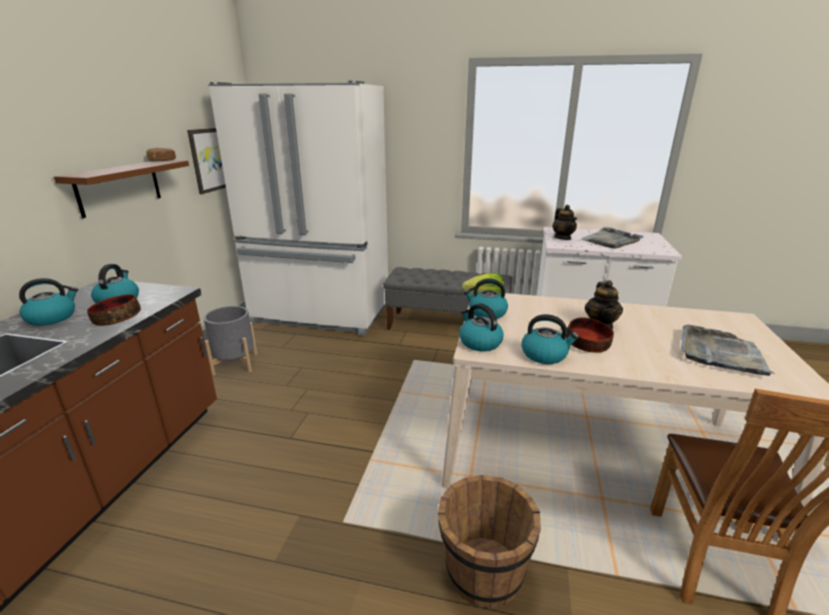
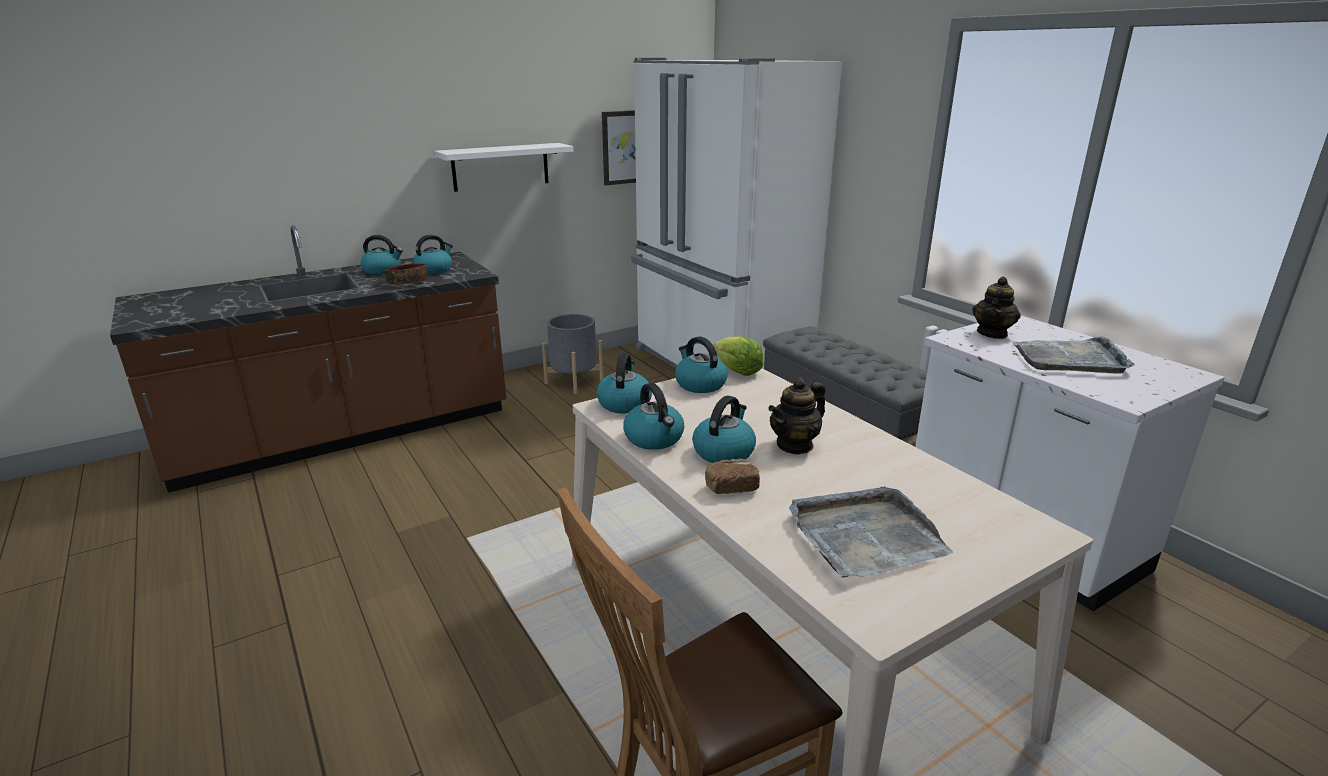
camera: 45 degrees right, 0 degrees up
(119, 187) = (500, 167): brown shelf -> white shelf
(162, 161) = (550, 144): bread -> bread (731, 488)
(483, 572) = (498, 640): brown bucket -> none
(587, 344) = (724, 451): bowl -> kettle

